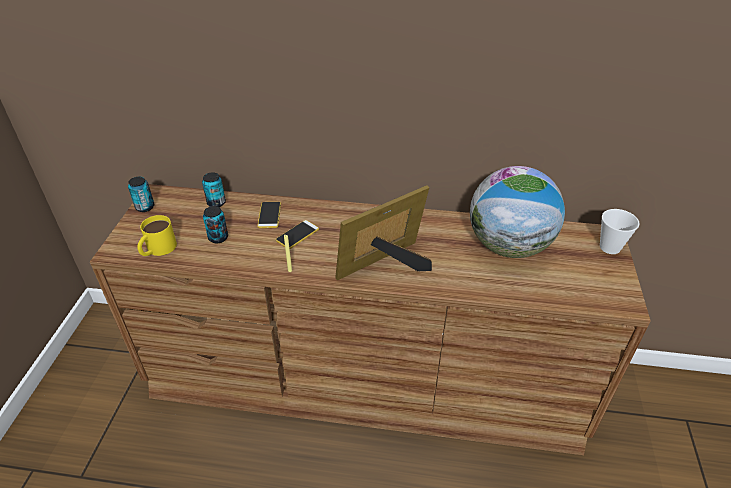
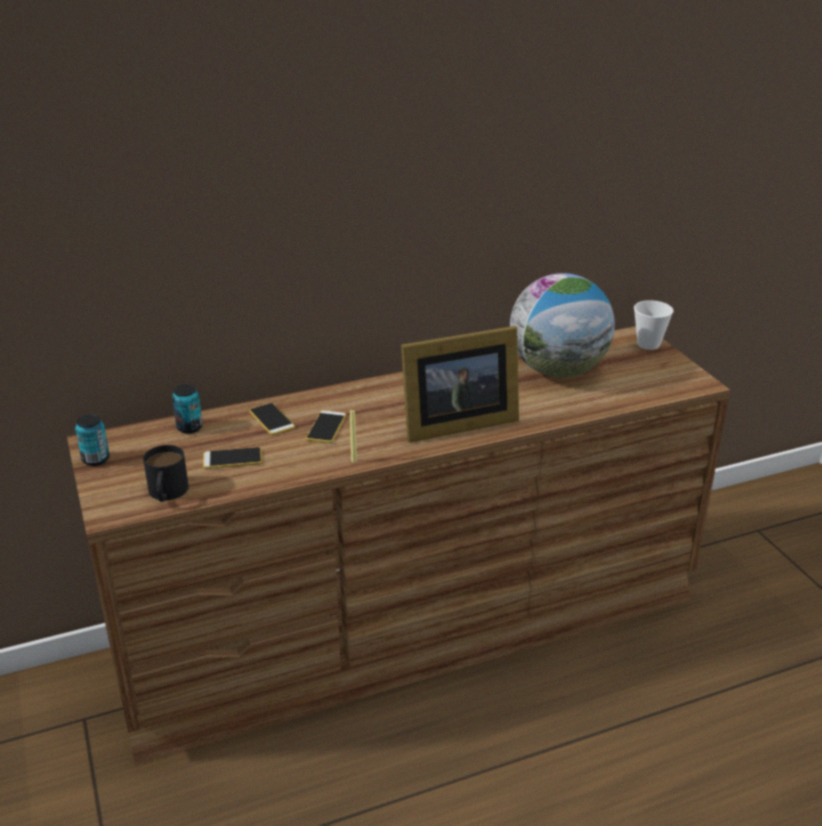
camera: 30 degrees left, 10 degrees down
(157, 249) = (166, 493): yellow mug -> black mug
(218, 238) = (232, 459): can -> phone
(386, 265) = (454, 424): picture frame -> picture frame turned 135 degrees counterclockwise

